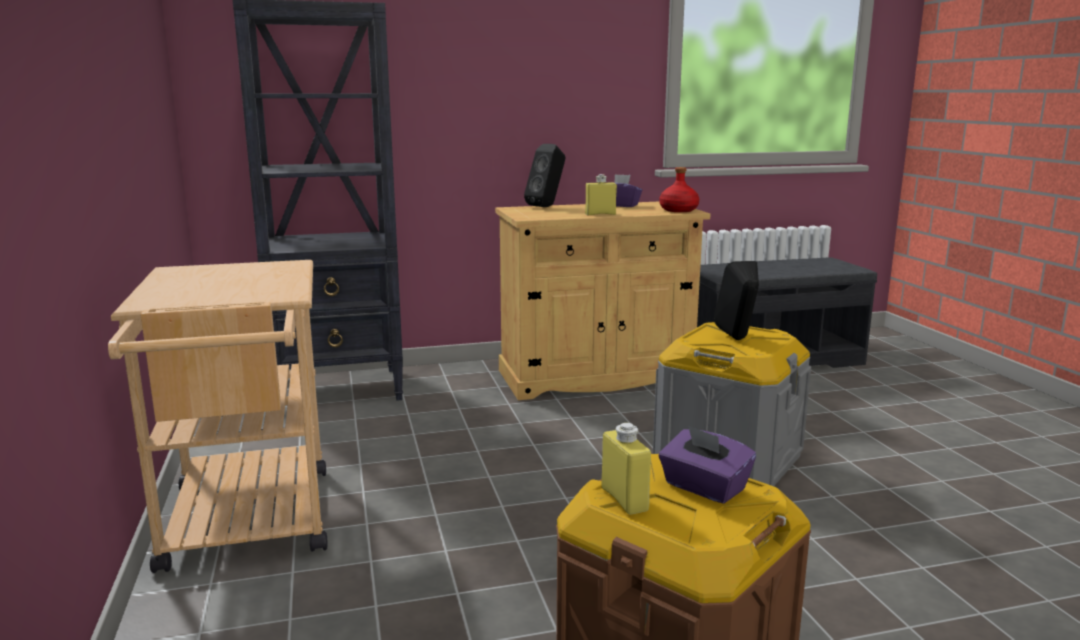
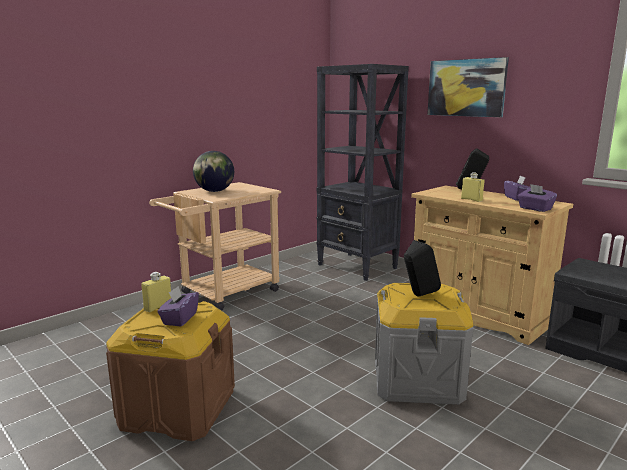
camera: 60 degrees right, 0 degrees up
(206, 288) = (214, 191): none -> globe
(485, 54) = (466, 88): none -> picture
(679, 210) = (535, 209): red bottle -> purple tissue box

